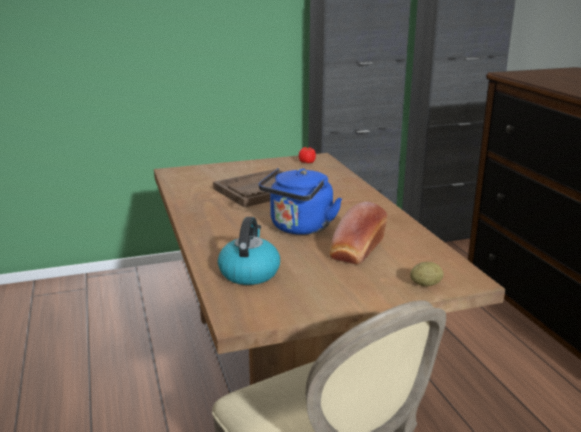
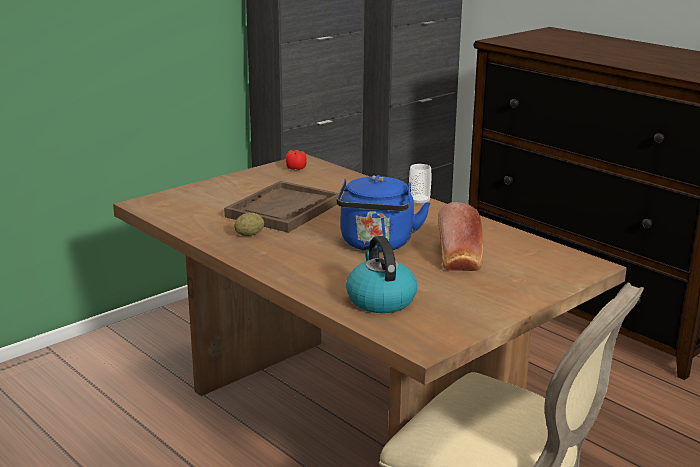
camera: 25 degrees left, 0 degrees up
(373, 200) = (419, 202): none -> cup
(425, 284) = (558, 277): potato -> potato (249, 235)

